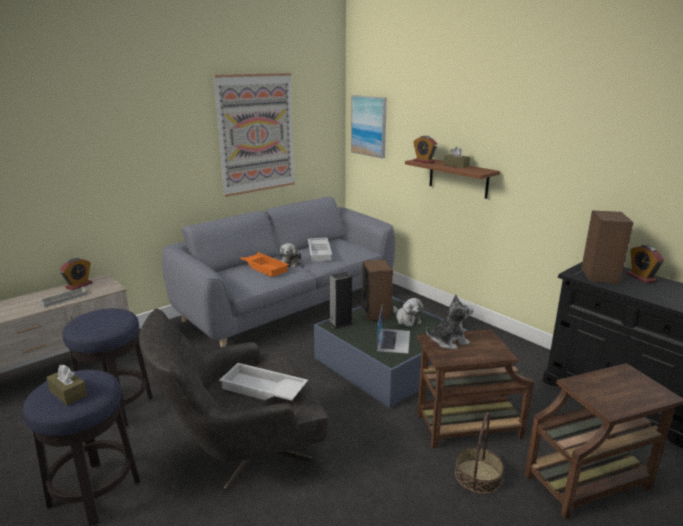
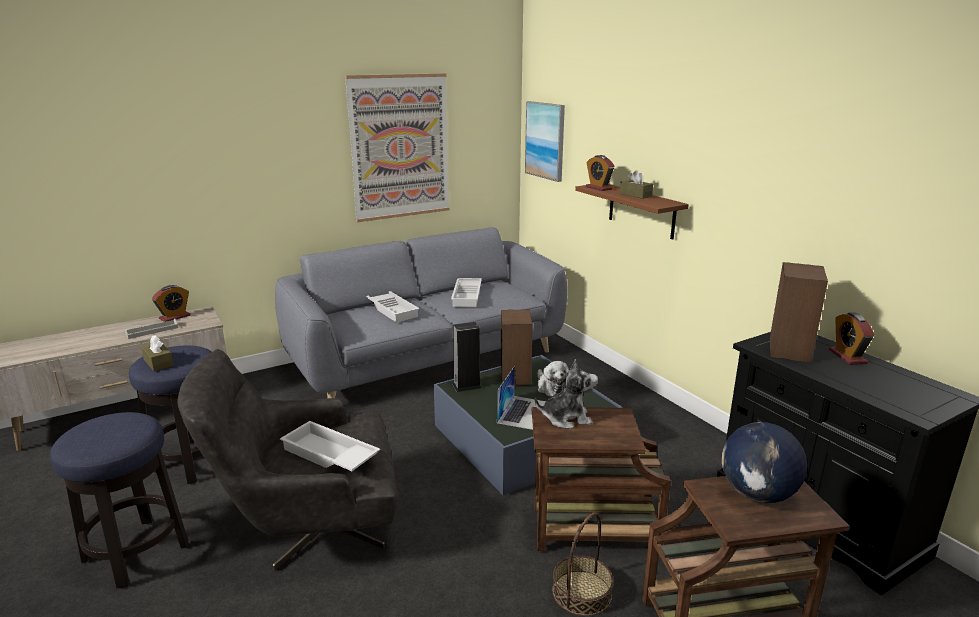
camera: 10 degrees right, 0 degrees up
(68, 393) = (101, 436): brown tissue box -> brown tissue box (158, 362)
(264, 267) = (393, 309): orange tray -> white tray
(290, 263) = (427, 307): plush toy -> none
(613, 384) = (757, 494): none -> globe

